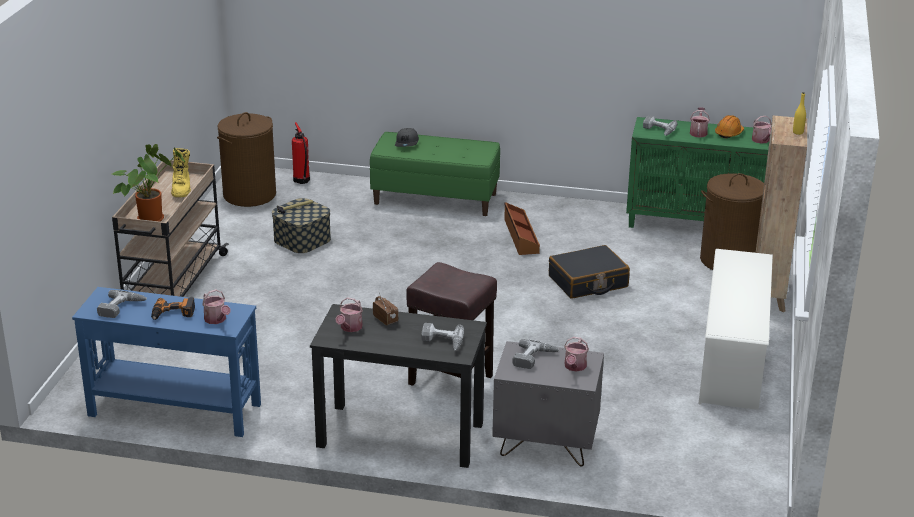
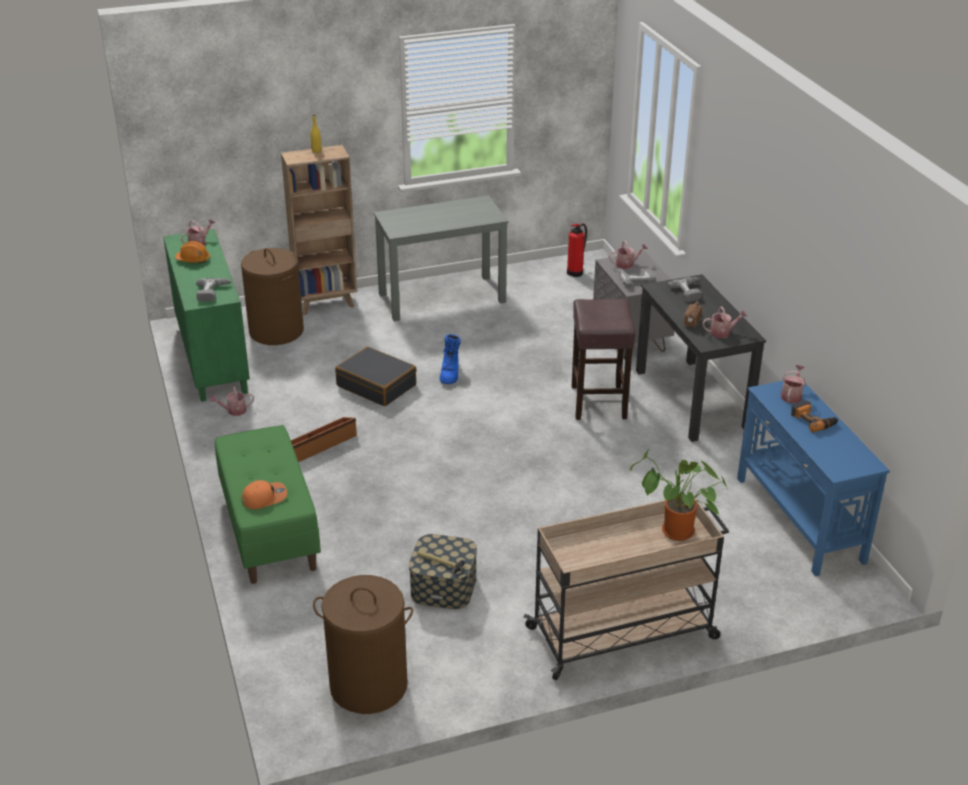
camera: 120 degrees left, 5 degrees up
(122, 308) = (843, 450): power drill -> none
(182, 189) = (594, 545): yellow boot -> none
(301, 181) = (295, 658): fire extinguisher -> fire extinguisher (576, 272)
(407, 143) = (264, 497): grey cap -> orange cap
(575, 321) = (450, 373): none -> blue boot
(698, 132) = (202, 273): watering can -> watering can (234, 411)
(732, 361) = (442, 298): white shoe rack -> grey desk

